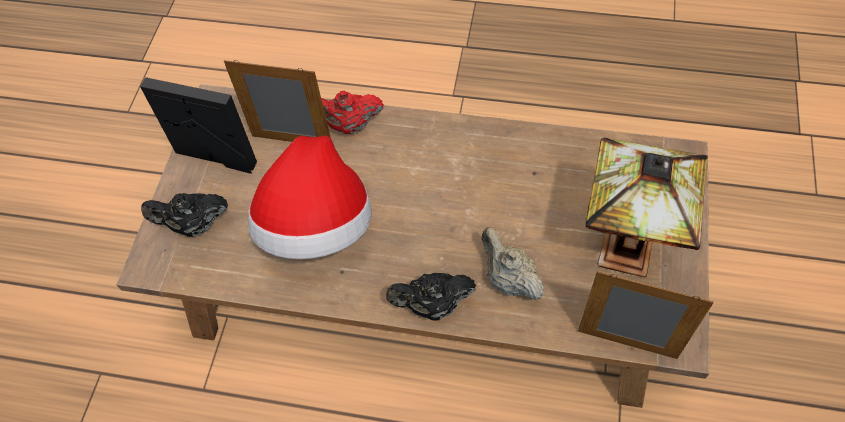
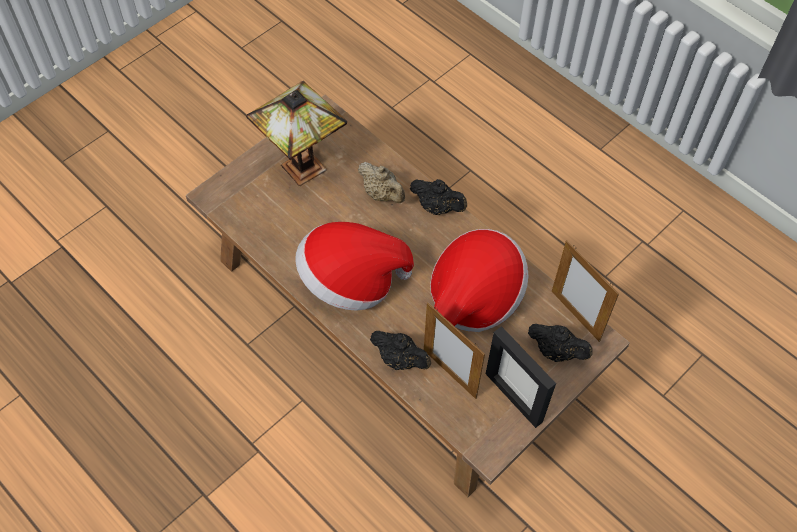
camera: 150 degrees left, 0 degrees up
(348, 125) = (400, 359): red teapot -> black teapot
(456, 164) = (351, 281): none -> hat
(508, 279) = (382, 194): beige teapot -> beige teapot turned 45 degrees counterclockwise
(626, 344) = (351, 128): picture frame -> picture frame (575, 315)

